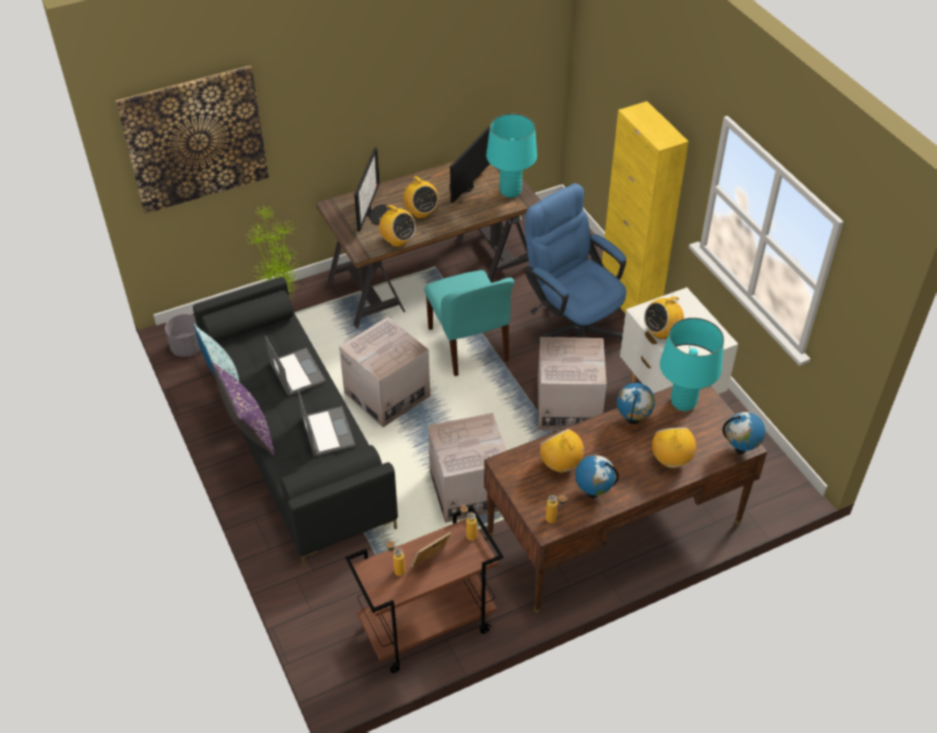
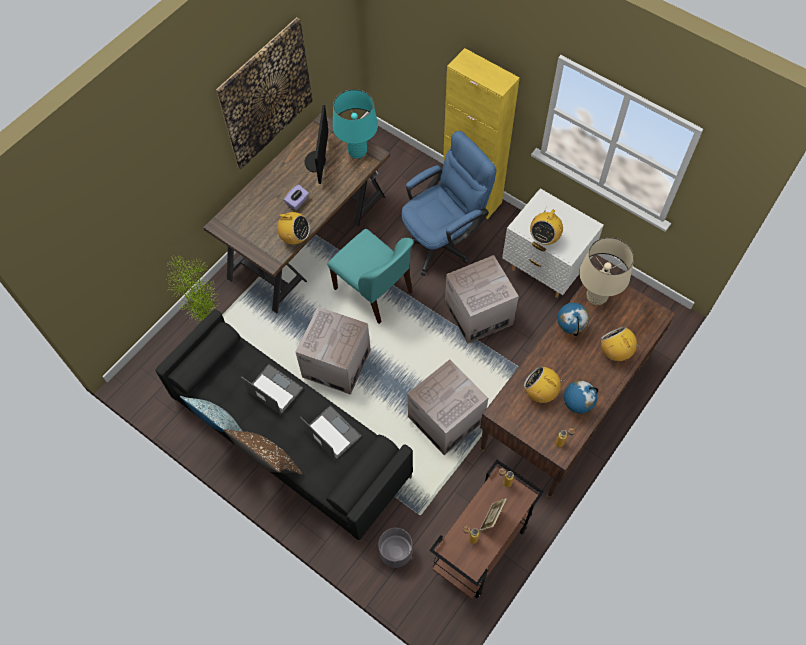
camera: 25 degrees left, 15 degrees up
(187, 348) = (147, 392): grey planter -> grey planter (395, 552)
(195, 139) = (100, 234): picture -> picture (266, 94)
(248, 432) = (269, 463): purple pillow -> brown pillow
(377, 214) = (261, 218): monitor -> none
(421, 213) = (297, 202): radio -> purple tissue box
(572, 327) = (443, 240): blue office chair -> blue office chair turned 120 degrees clockwise
(683, 402) = (596, 297): turquoise table lamp -> beige table lamp
(740, 449) = (657, 320): globe -> none

